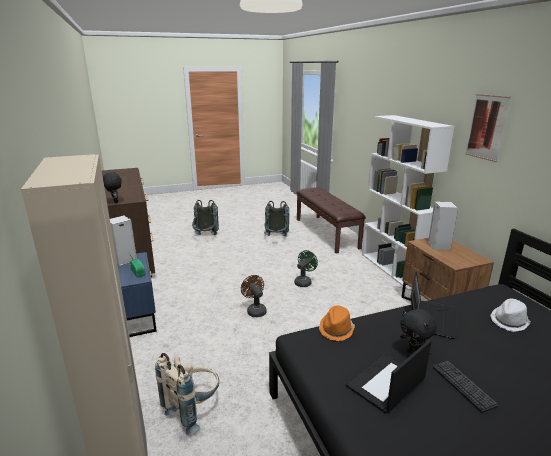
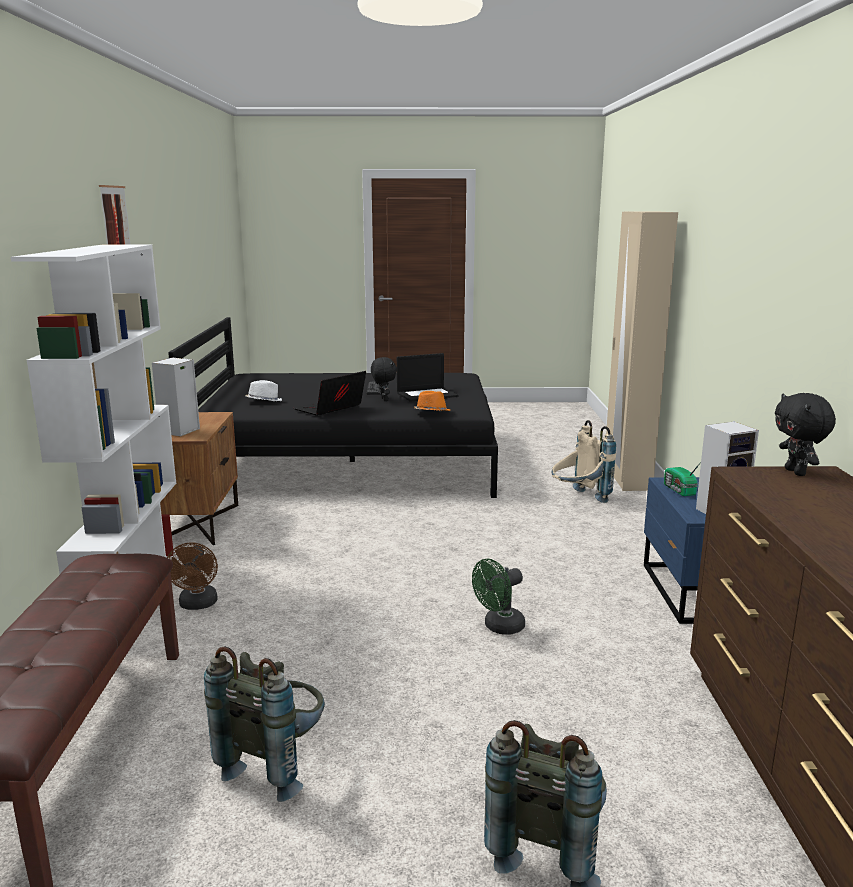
camera: 160 degrees left, 5 degrees down
(255, 310) = (473, 567): brown fan -> brown fan (197, 605)
(304, 282) = (343, 597): green fan -> green fan (499, 627)

